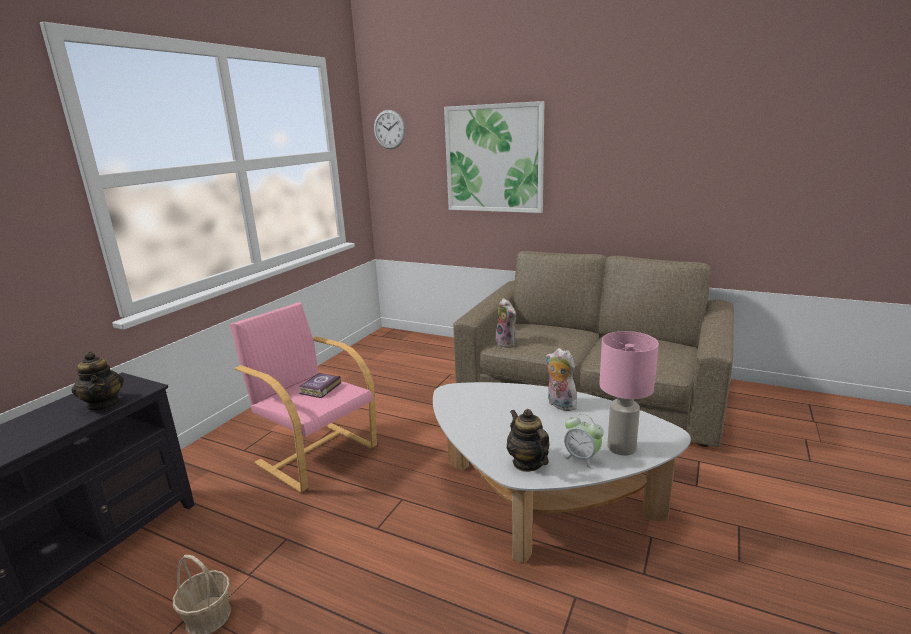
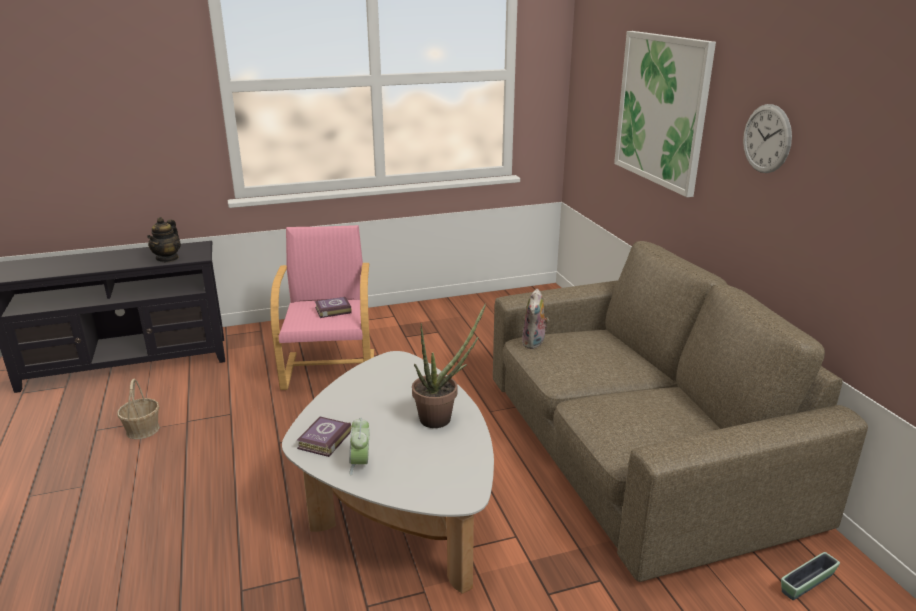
camera: 45 degrees right, 5 degrees up
(389, 129) = (588, 49): wall clock -> wall clock (766, 139)
(527, 463) = (323, 440): teapot -> book
(559, 405) = (442, 417): plush toy -> potted plant
(621, 447) = (403, 477): pink table lamp -> none
(751, 404) = (807, 583): none -> planter

